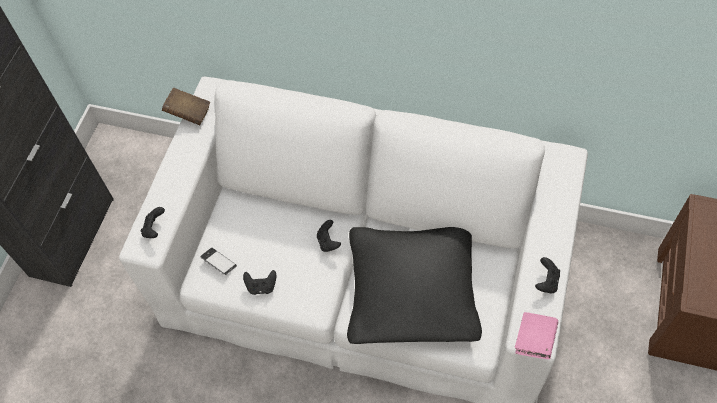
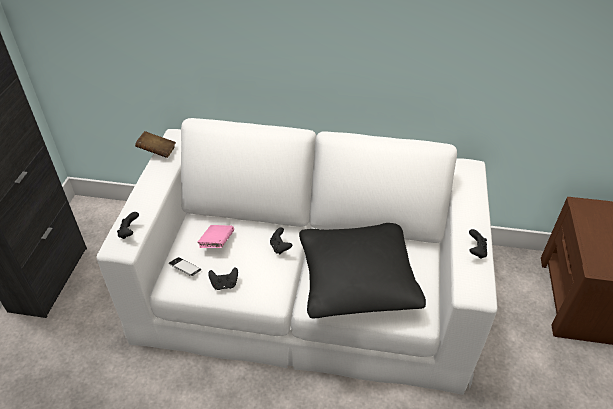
camera: 10 degrees left, 15 degrees down
(534, 340) = (476, 295): pink book -> pink book (217, 243)

